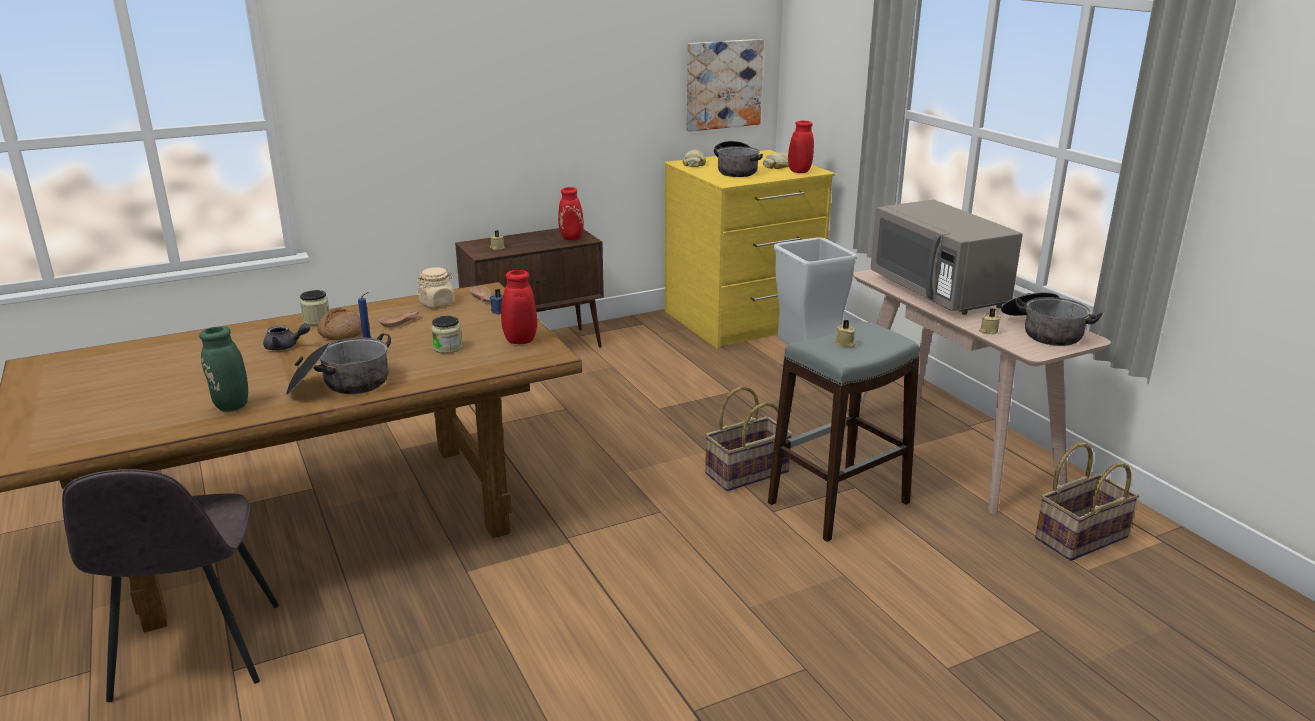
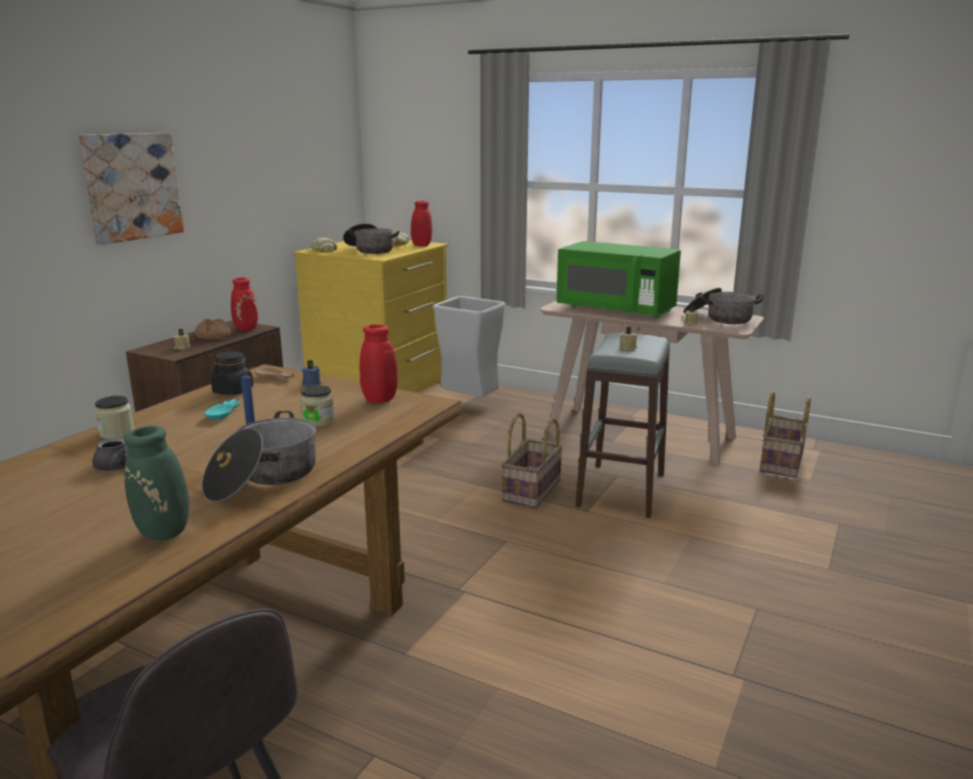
camera: 35 degrees left, 5 degrees down
(341, 333) = (171, 437): bread -> bread (213, 337)
(401, 323) = (225, 413): brown bowl -> turquoise bowl
(437, 303) = (233, 391): beige jar -> black jar
(723, 84) = (327, 179): picture -> picture (132, 186)
(937, 292) = (616, 309): grey microwave -> green microwave

